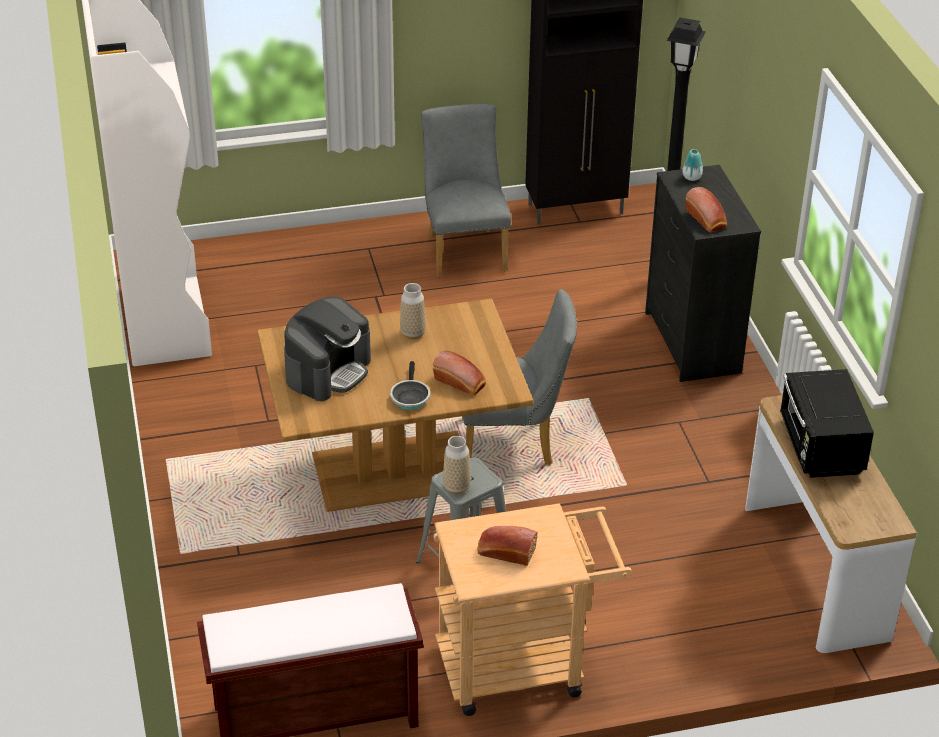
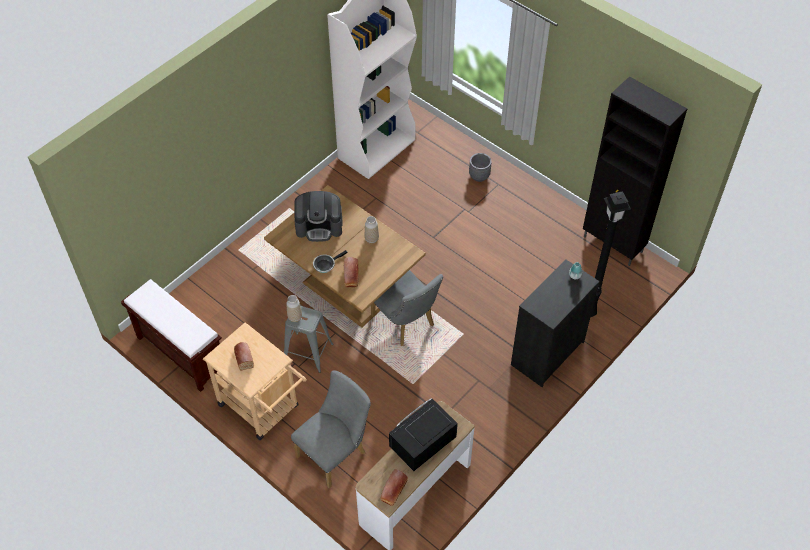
camera: 55 degrees right, 15 degrees up
(334, 257) = (479, 176): none -> grey planter
(464, 249) = (534, 220): grey chair -> grey chair (335, 452)
(706, 220) = (541, 301): bread -> bread (393, 491)

